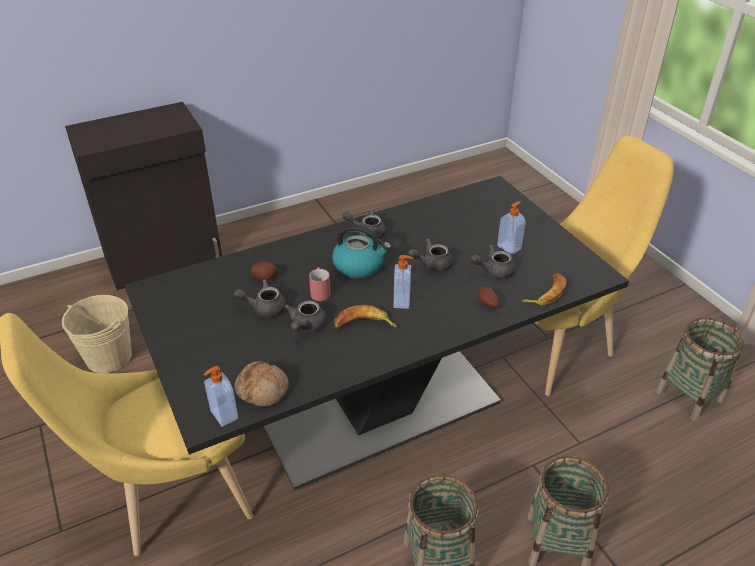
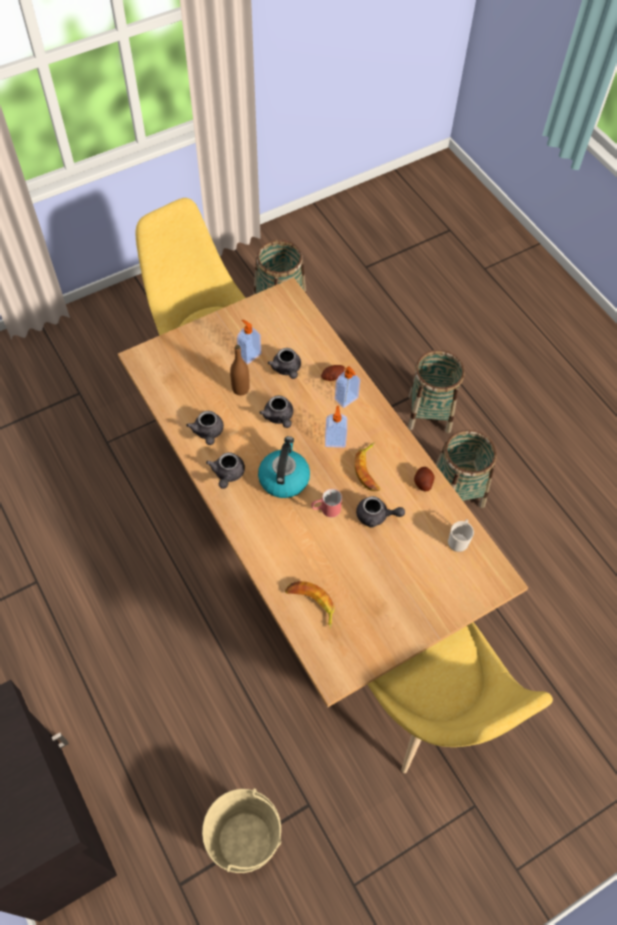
camera: 95 degrees left, 20 degrees up
(223, 415) = (491, 566): soap dispenser -> soap dispenser (346, 399)
(263, 390) = (458, 540): bread -> mug
(264, 308) = (354, 555): grey teapot -> grey teapot (208, 433)
(265, 277) = (307, 562): potato -> potato (423, 483)
(377, 406) = (305, 540): black dining table -> beige dining table
(465, 241) = (240, 389): none -> brown bottle
(546, 293) = (315, 334): banana -> banana (311, 604)

